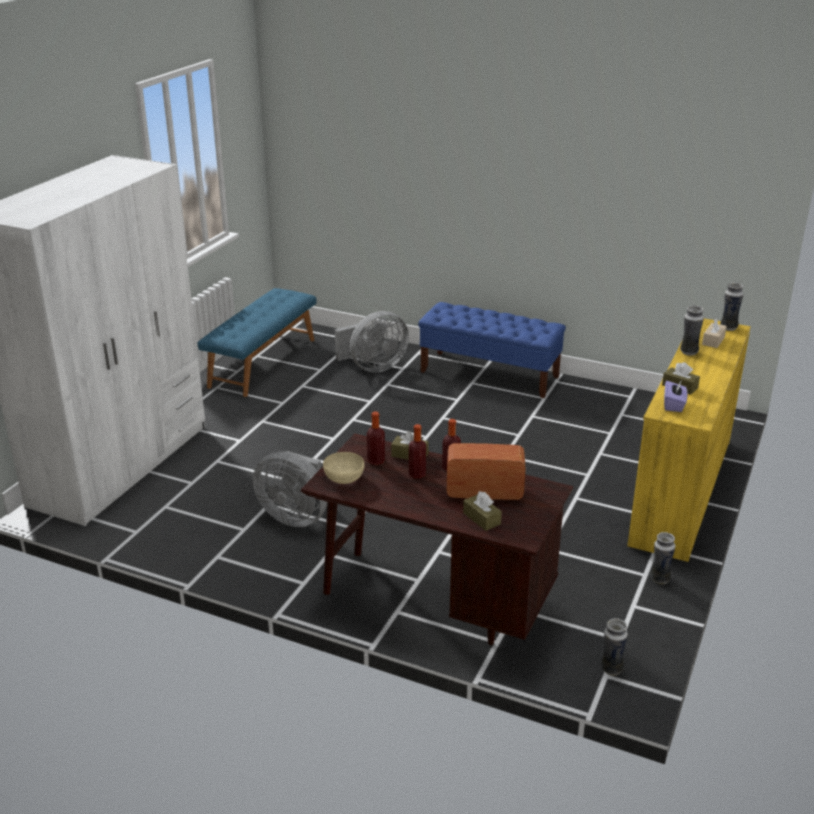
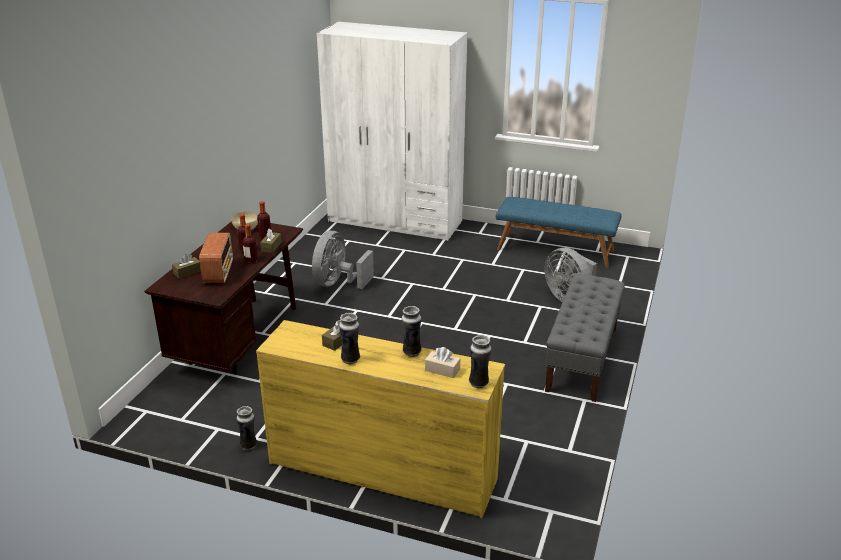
camera: 85 degrees right, 0 degrees up
(490, 374) = (582, 359): blue bench -> grey bench
(611, 669) = (151, 414): vase -> vase (350, 359)
(674, 405) = (302, 335): purple tissue box -> none

